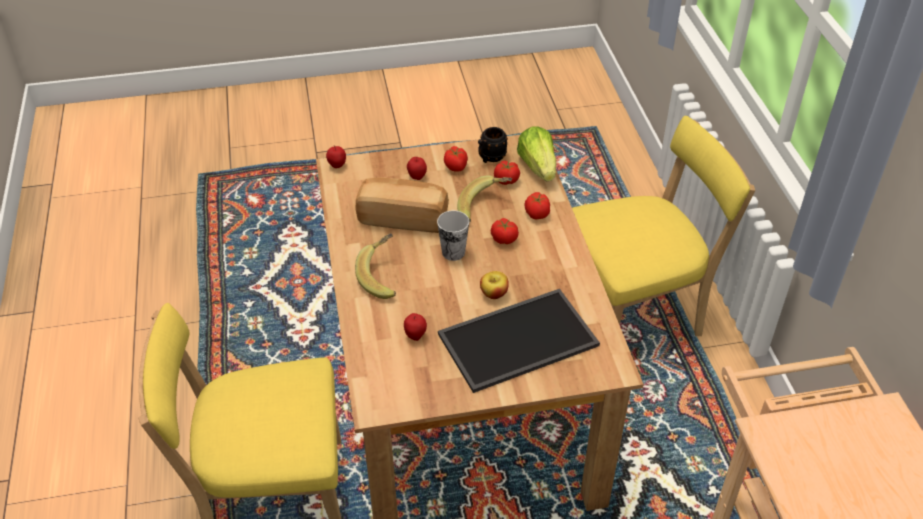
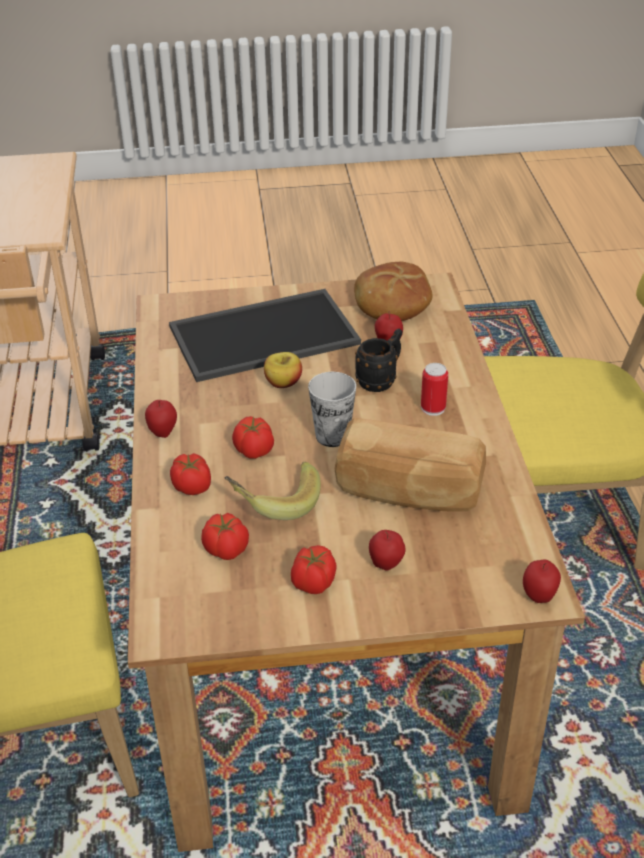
camera: 175 degrees left, 5 degrees down
(384, 277) = (433, 408): banana -> can
(412, 382) = (392, 303): none -> bread
(490, 158) = (245, 599): black mug -> black mug (380, 380)
(538, 167) = (161, 575): lettuce -> none
(568, 250) = (163, 432): none -> apple

